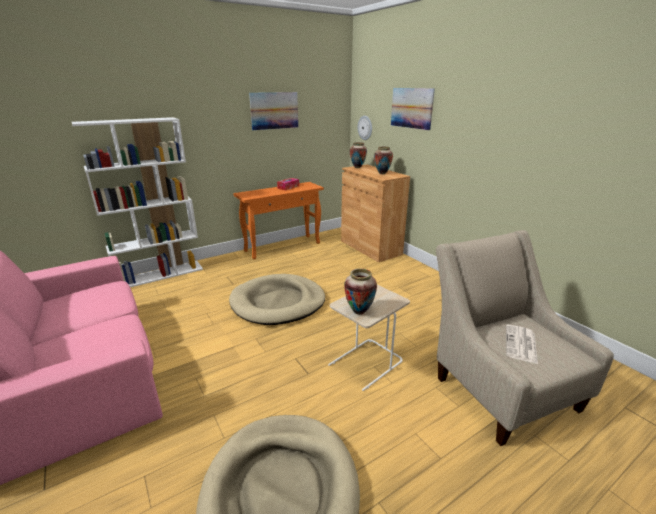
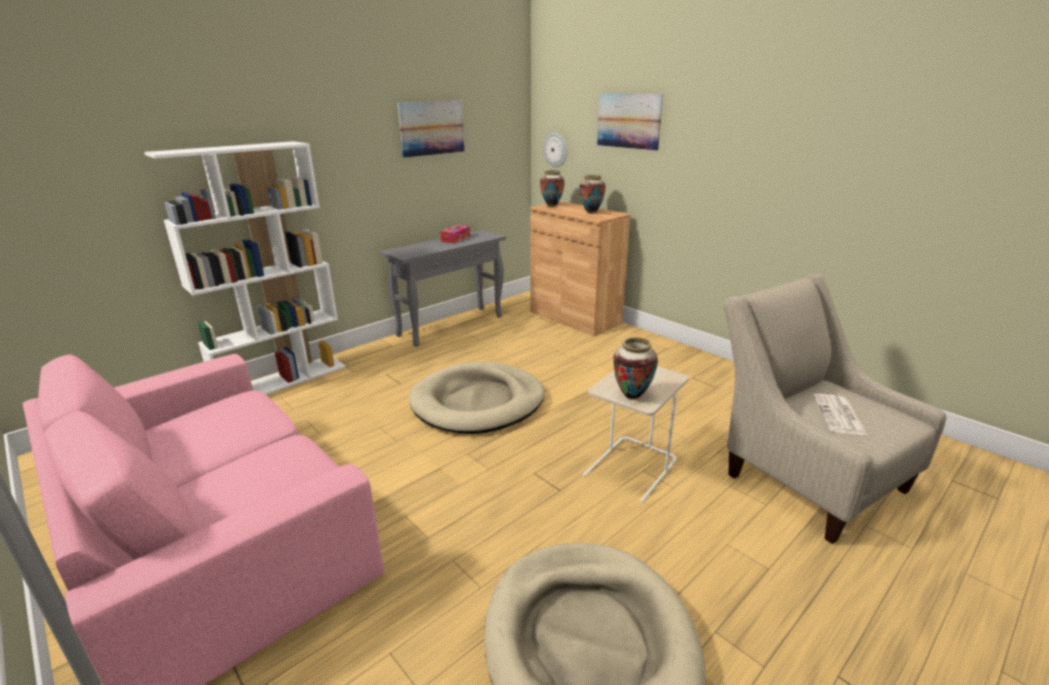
camera: 10 degrees left, 0 degrees up
(283, 247) = (451, 325): orange console table -> grey console table

